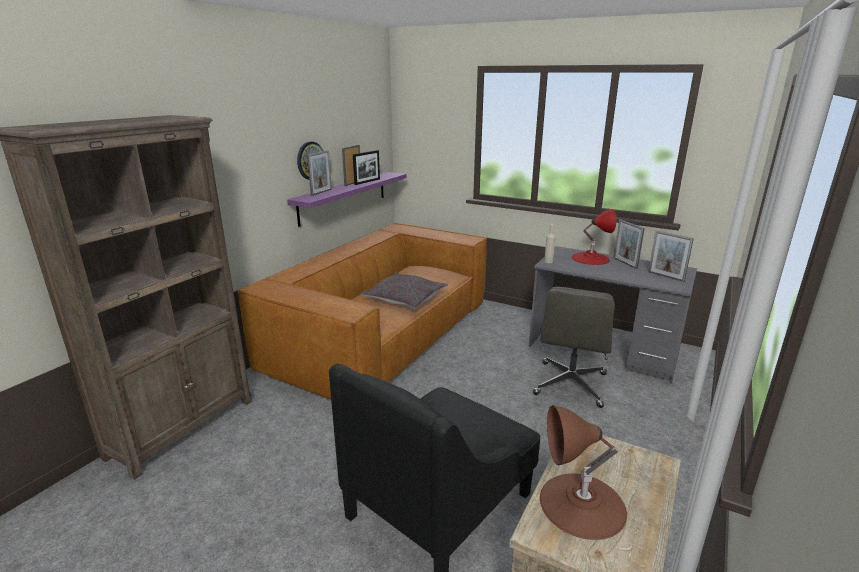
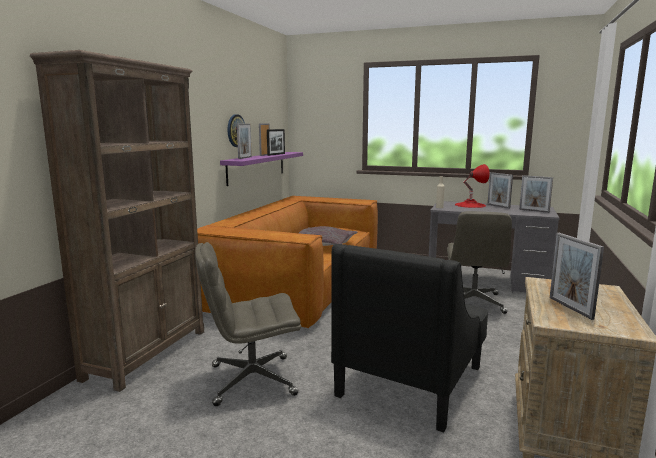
camera: 10 degrees left, 10 degrees down
(268, 481) = (251, 380): none -> grey office chair
(582, 504) = (570, 308): brown table lamp -> picture frame

